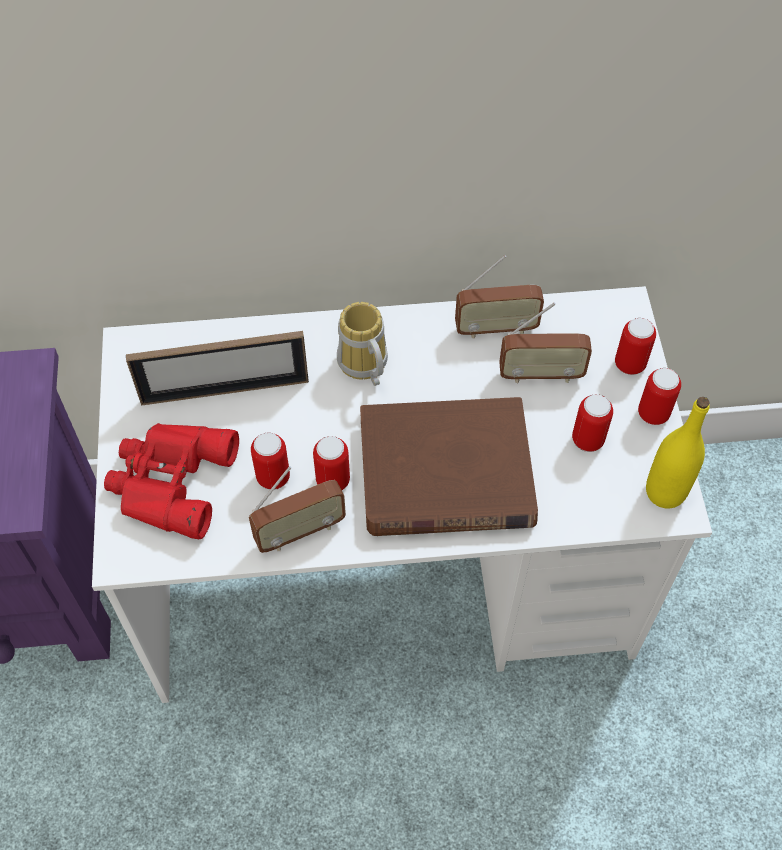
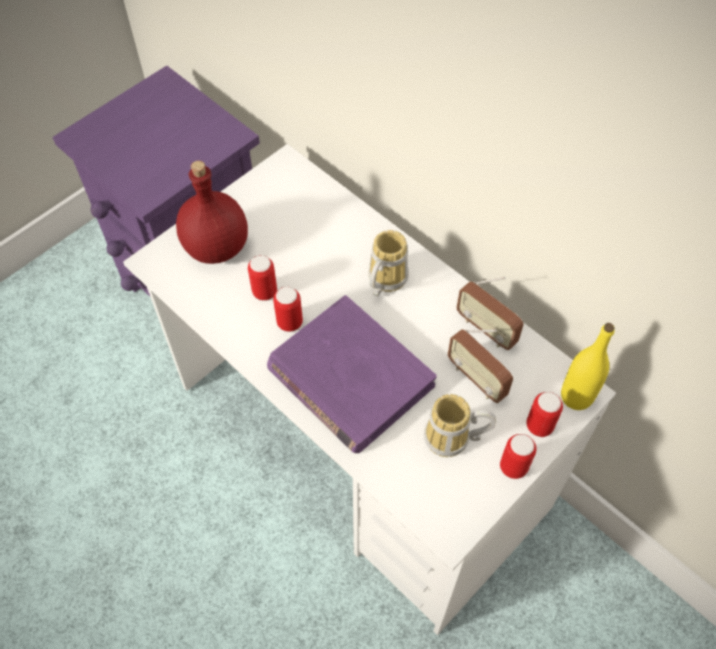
camera: 50 degrees right, 0 degrees up
(169, 482) = (216, 246): red binoculars -> red bottle
(225, 391) = (300, 227): picture frame -> none
(300, 531) = (240, 331): radio -> none
(445, 474) = (349, 377): brown book -> purple book
(587, 440) = (453, 441): can -> mug
(665, 492) = (457, 516): yellow bottle -> yellow bottle (576, 396)

